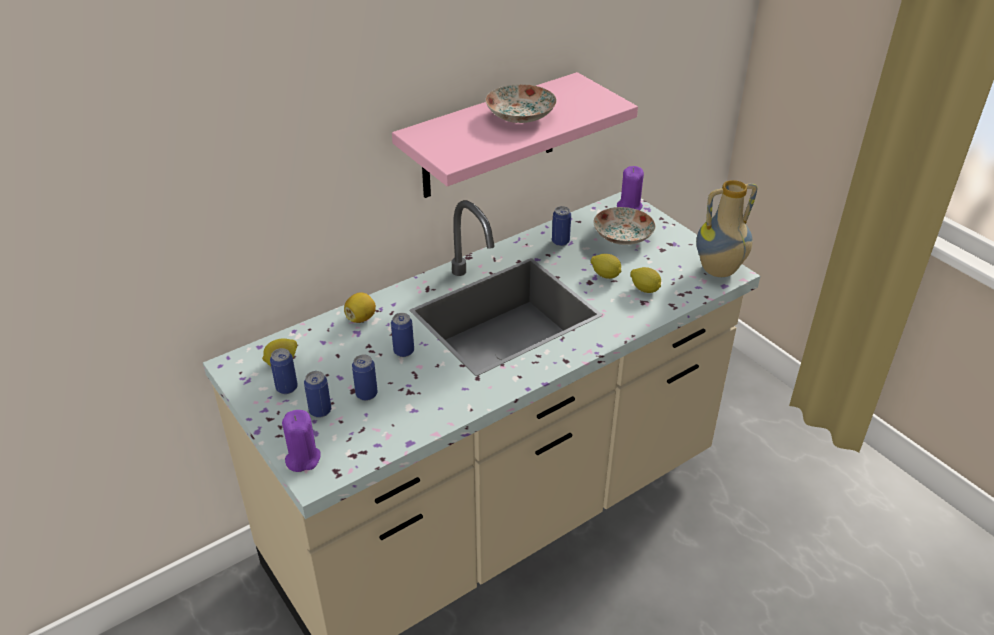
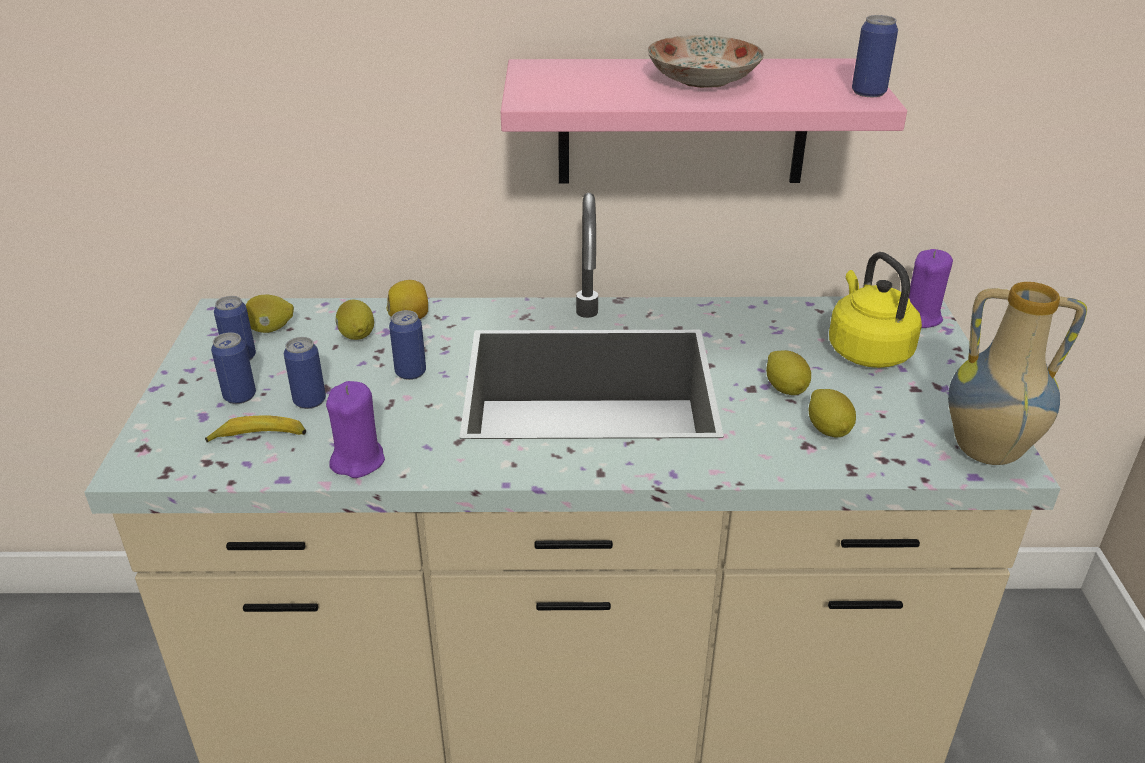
camera: 35 degrees right, 5 degrees down
(302, 458) = (155, 438): purple candle -> purple candle (358, 461)
(343, 343) = (357, 337): none -> lemon
(365, 428) = (259, 438): none -> banana
(560, 241) = (764, 325): can -> can (868, 93)
(622, 236) = (866, 350): plate -> yellow kettle

